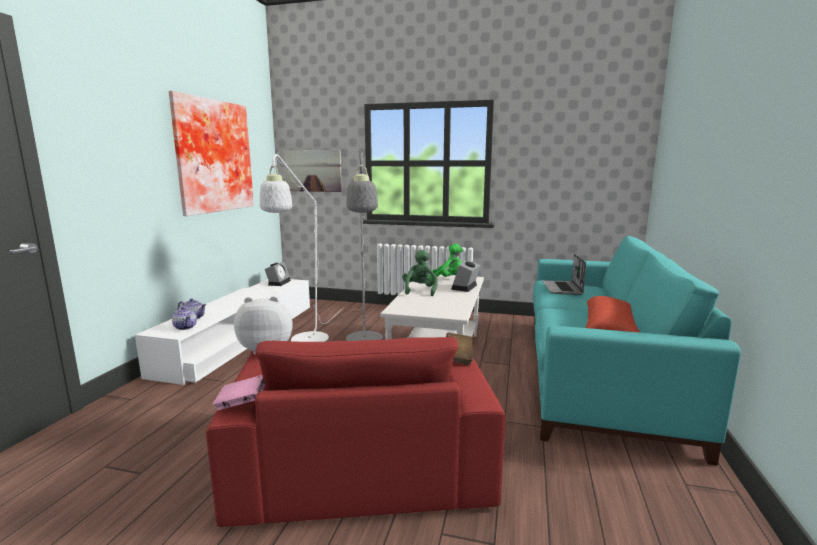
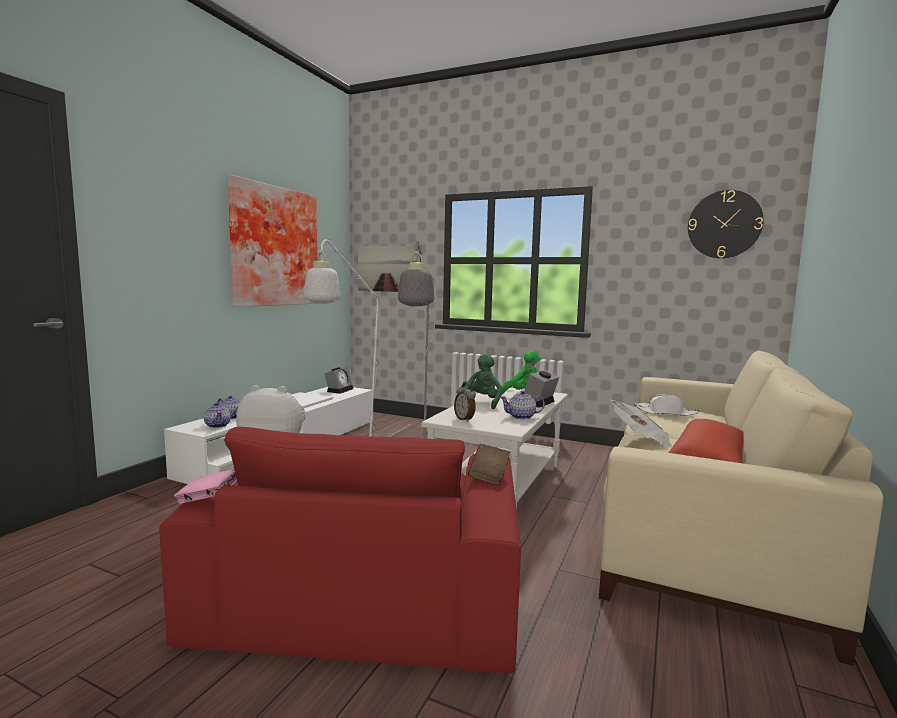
camera: 10 degrees right, 5 degrees down
(414, 308) = (465, 419): none -> alarm clock
(458, 302) = (522, 417): none -> teapot
(554, 314) = (641, 439): none -> newspaper
(562, 288) = (666, 413): laptop -> white hat
(595, 372) = (702, 522): turquoise sofa -> beige sofa
(599, 133) = (724, 224): none -> wall clock

